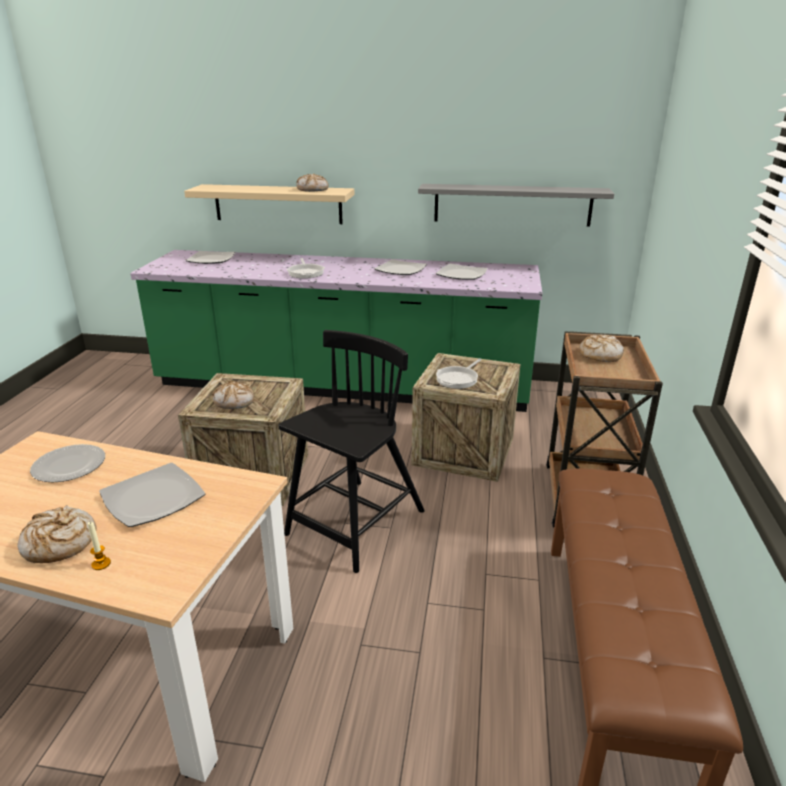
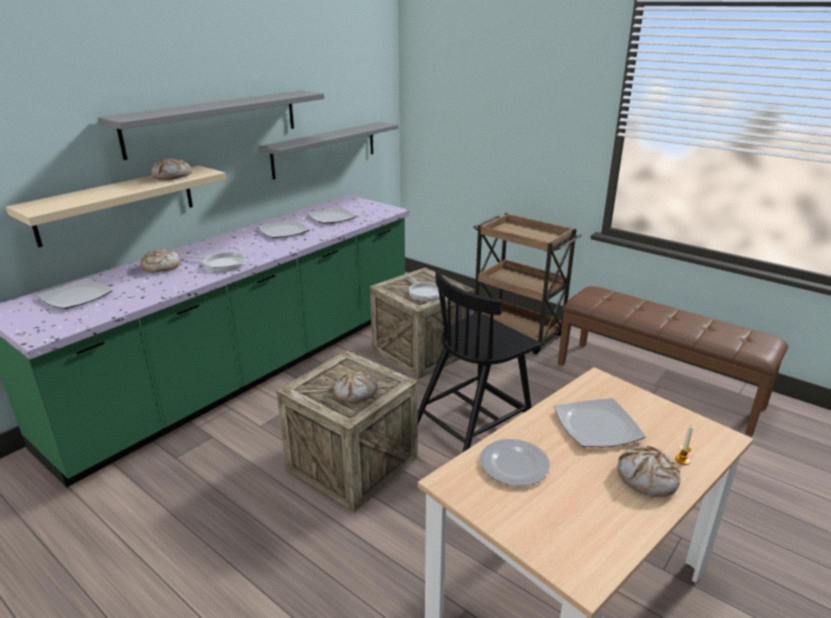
camera: 60 degrees left, 0 degrees up
(354, 524) = (473, 429): black chair -> black chair turned 105 degrees counterclockwise
(376, 151) = (214, 122): none -> grey shelf
(599, 355) = (511, 231): bread -> bread (160, 267)

